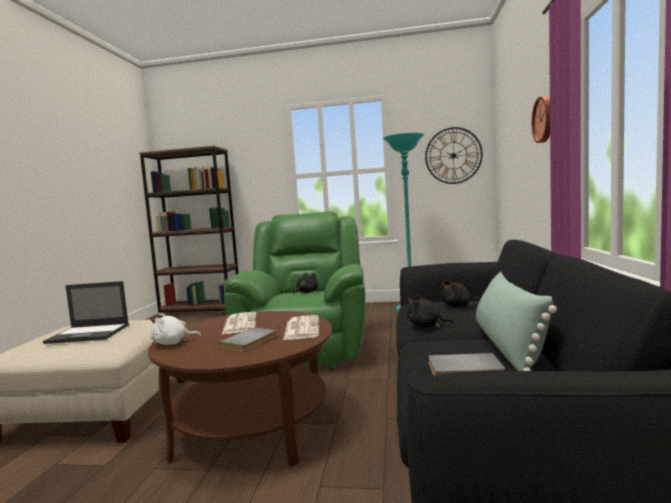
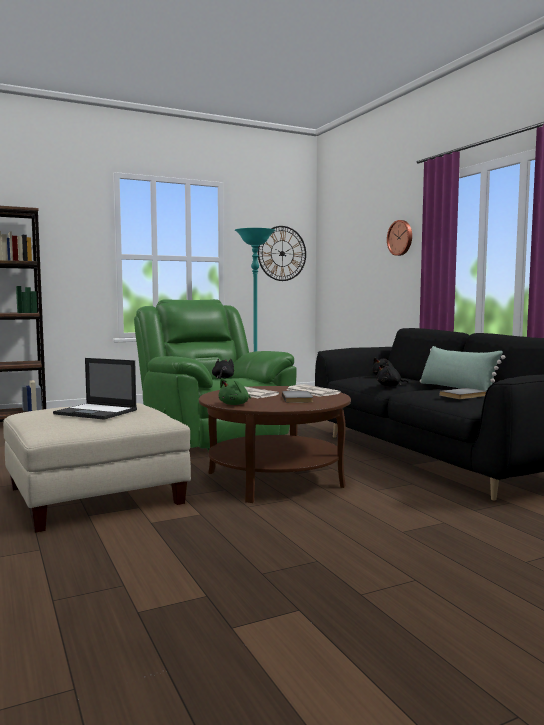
camera: 35 degrees left, 0 degrees up
(89, 334) = (97, 412): laptop -> laptop turned 60 degrees clockwise
(172, 343) = (235, 404): white plush toy -> green plush toy

